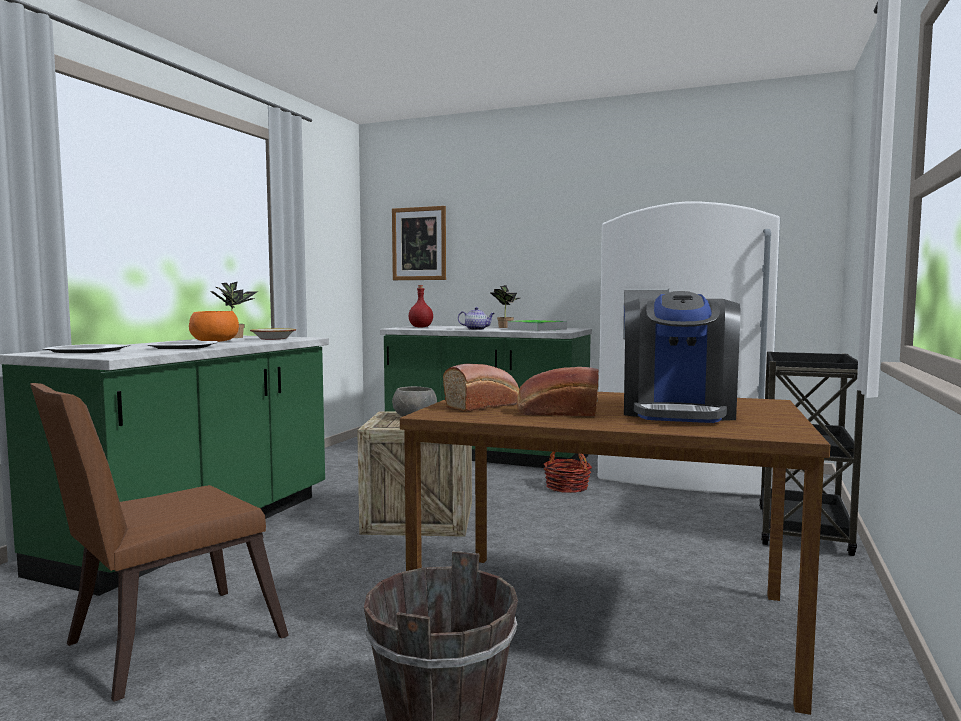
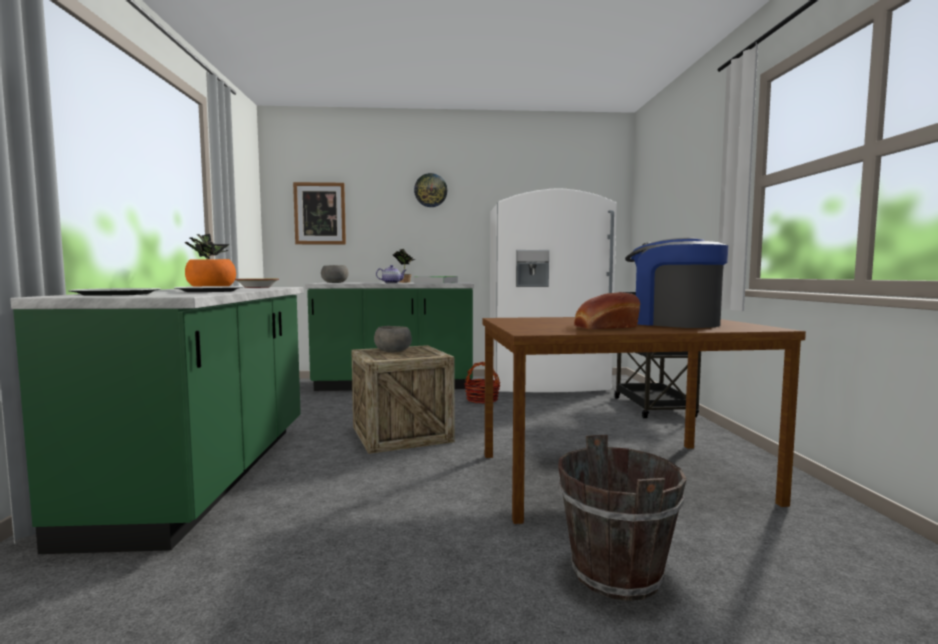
camera: 25 degrees left, 0 degrees up
(162, 644) = (302, 575): brown chair -> none
(420, 327) = (334, 282): red bottle -> grey bowl
(484, 405) = (541, 326): bread -> none
(546, 209) = (430, 190): none -> wall clock
(678, 412) = (671, 323): coffee machine -> coffee machine turned 150 degrees clockwise

